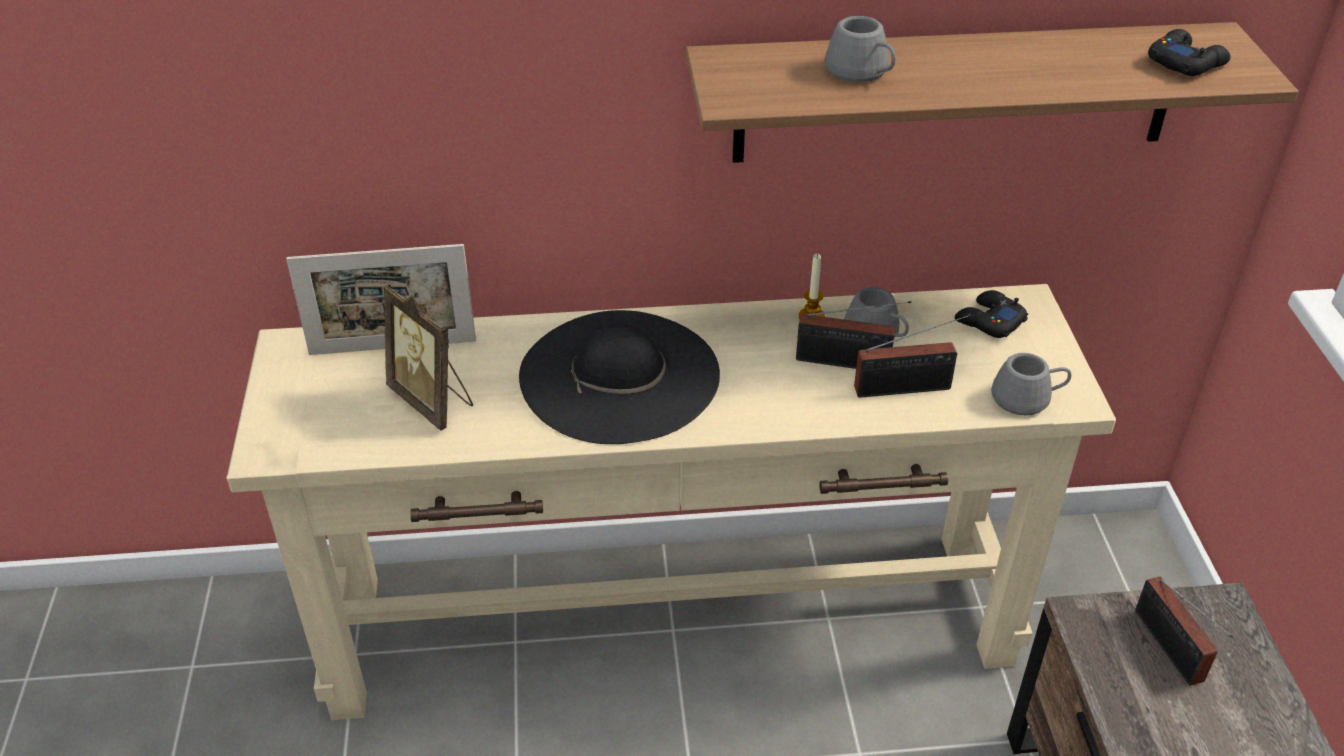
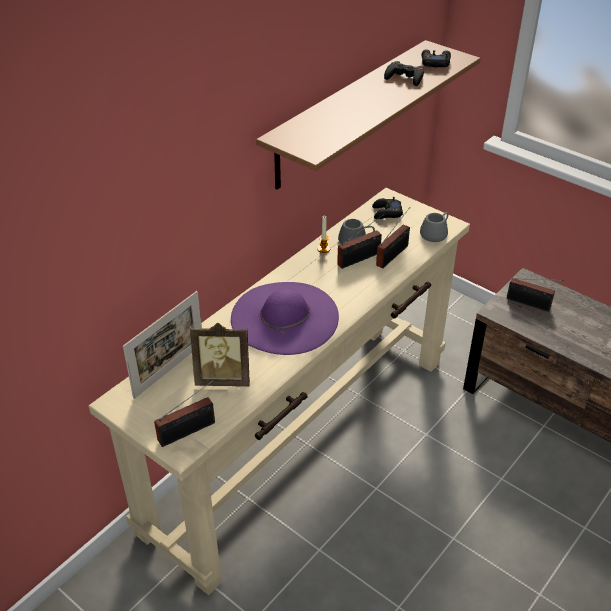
camera: 45 degrees left, 0 degrees up
(307, 436) = (190, 431): none -> radio
(619, 375) = (284, 317): black hat -> purple hat
(862, 73) = (340, 117): grey mug -> none
(1082, 62) = (404, 77): none -> black game controller

